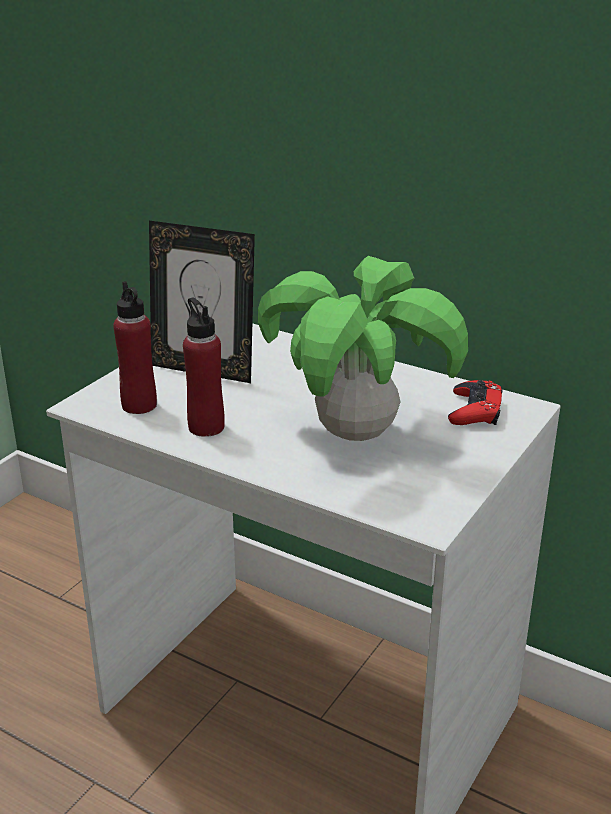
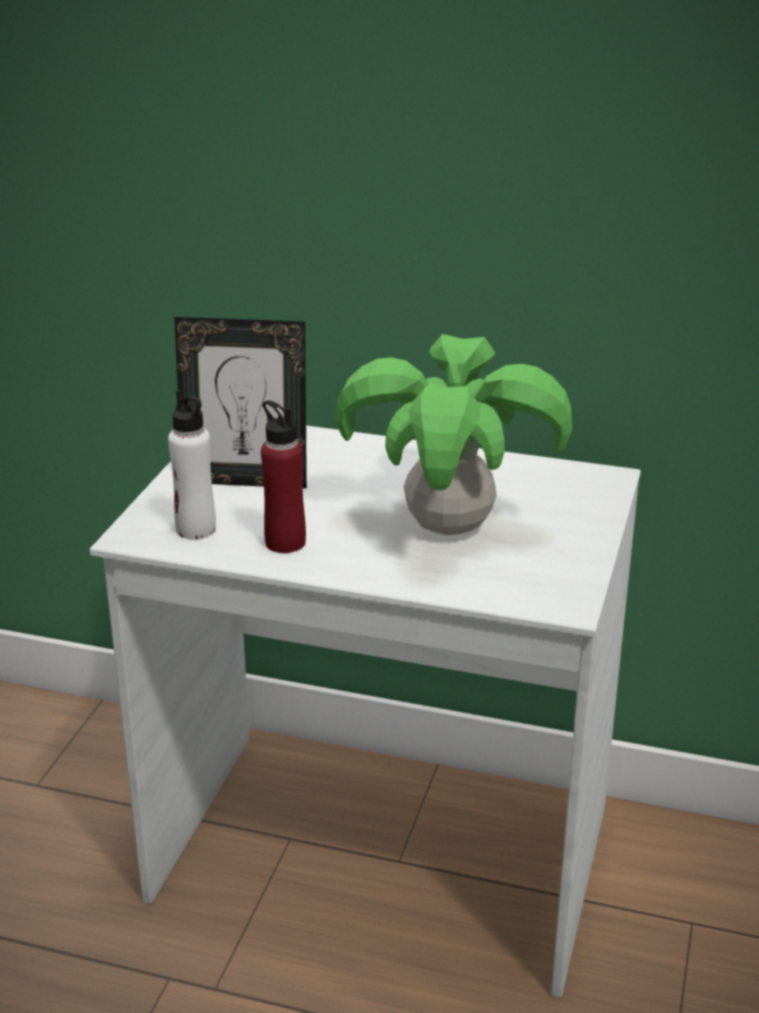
camera: 15 degrees left, 0 degrees up
(139, 405) = (196, 529): red bottle -> white bottle
(474, 411) = (558, 487): red game controller -> none

